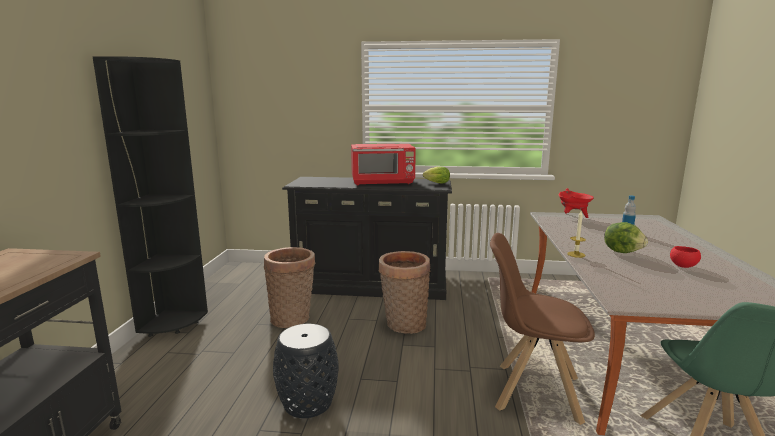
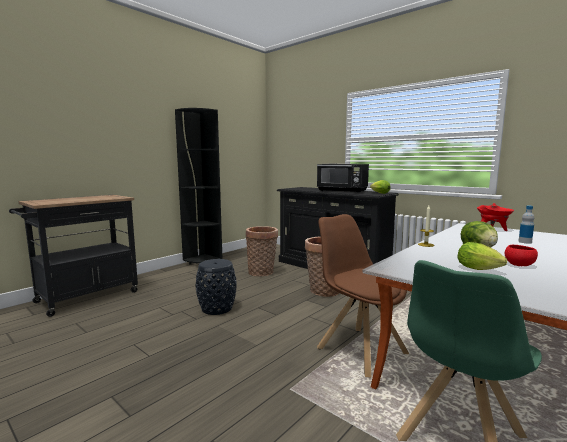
camera: 35 degrees right, 5 degrees down
(383, 182) = (342, 191): red microwave -> black microwave
(677, 281) = (480, 270): none -> lettuce

